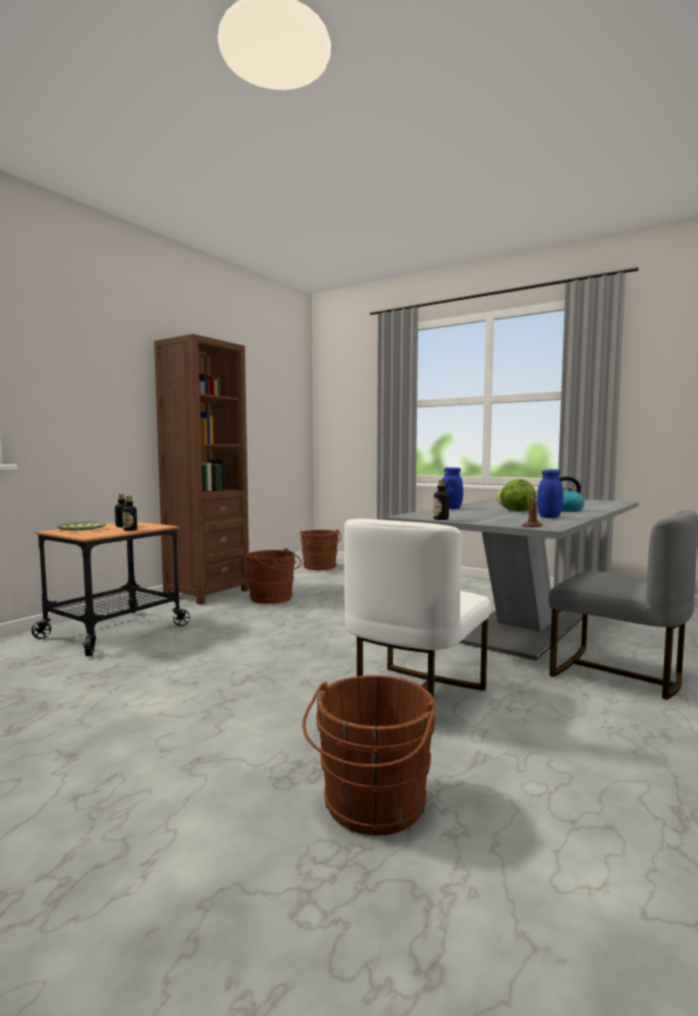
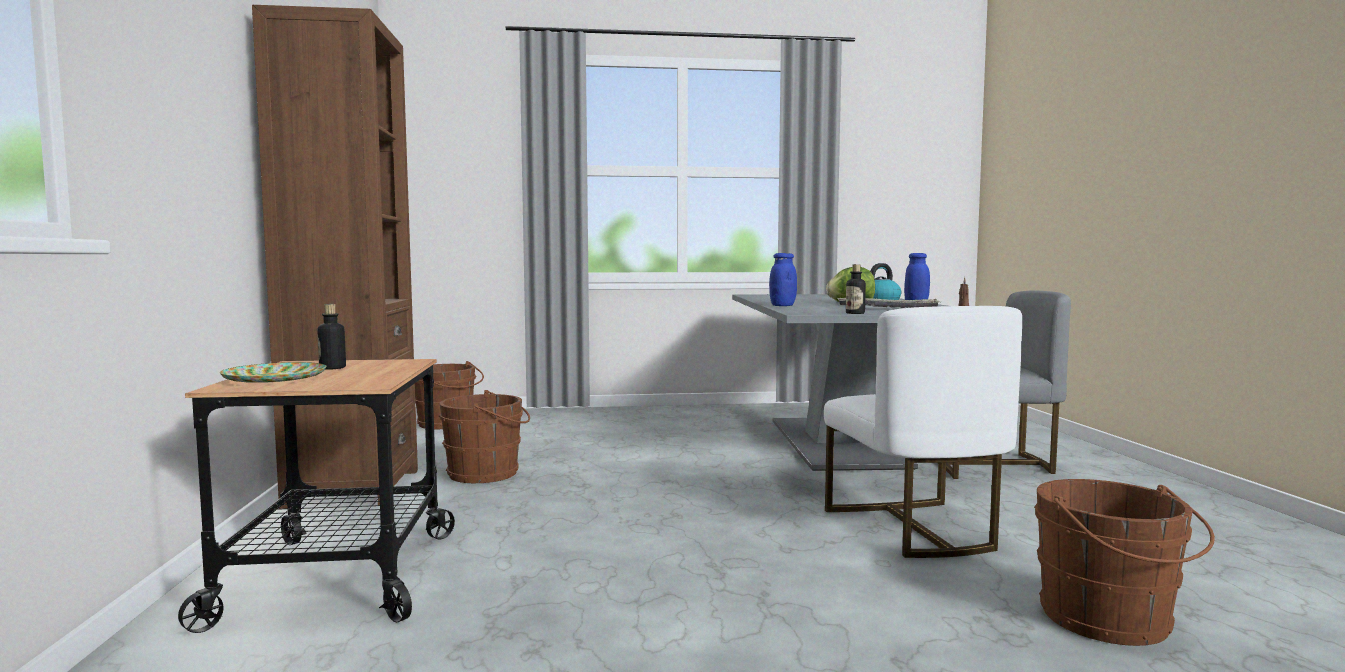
camera: 40 degrees left, 0 degrees up
(130, 530) = (385, 370): bottle -> none
(508, 517) = (887, 308): none -> tray

